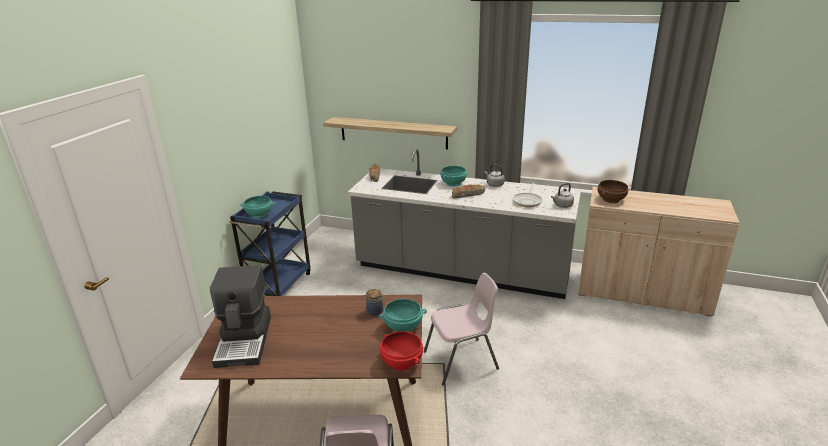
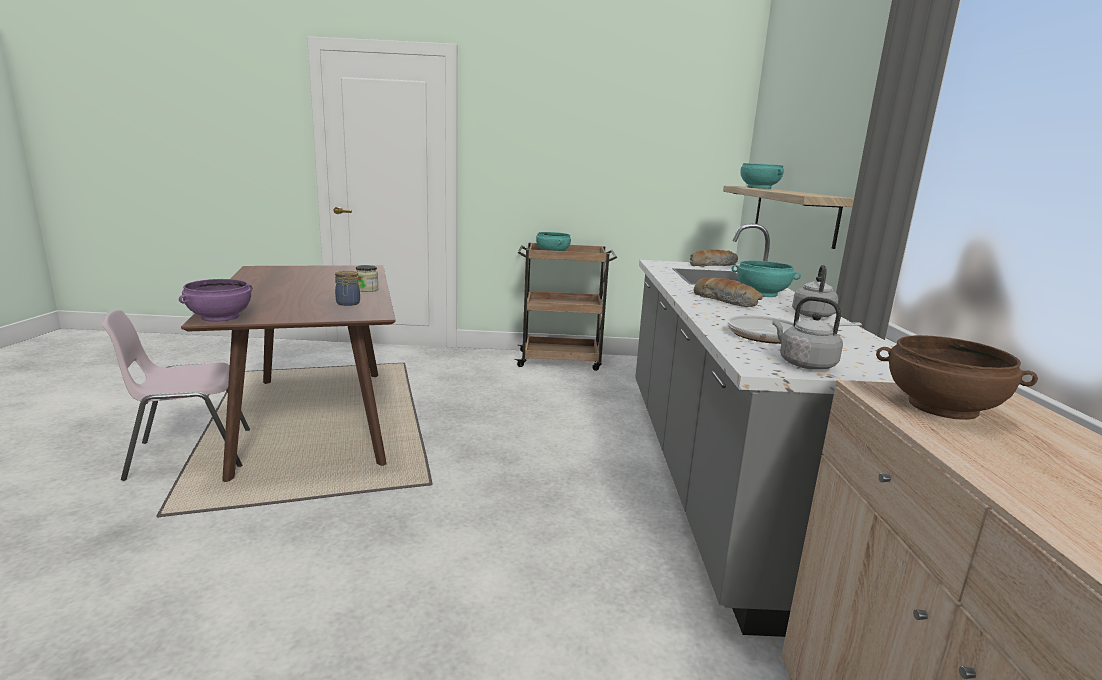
camera: 70 degrees right, 10 degrees down
(245, 340) = (297, 273): coffee machine -> none
(279, 284) = (561, 360): blue cart -> brown cart
(332, 304) = (367, 289): none -> jar
(401, 362) = (220, 317): red bowl -> purple bowl
(403, 327) = (305, 315): turquoise bowl -> turquoise bowl (758, 188)
(462, 360) = (443, 501): pink chair -> none

